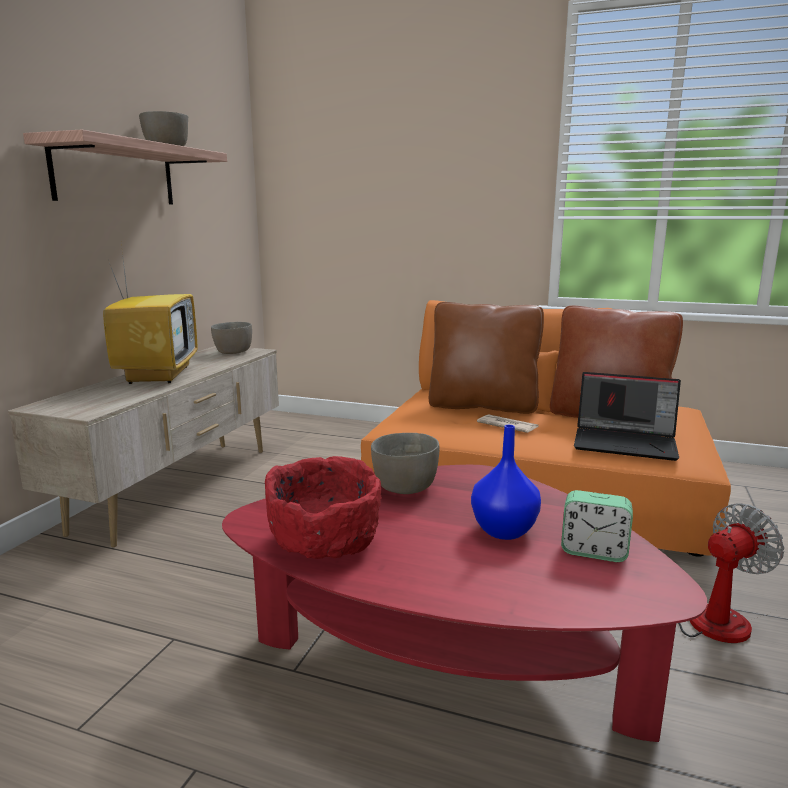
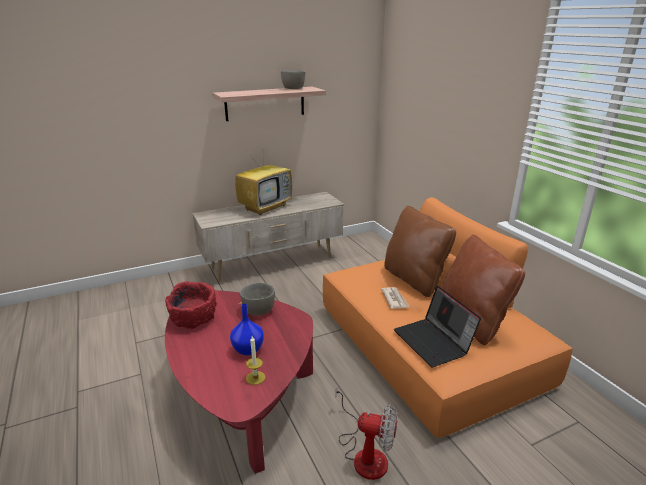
camera: 45 degrees right, 10 degrees up
(232, 352) = (320, 200): grey bowl -> none
(593, 551) = (255, 378): alarm clock -> candle

